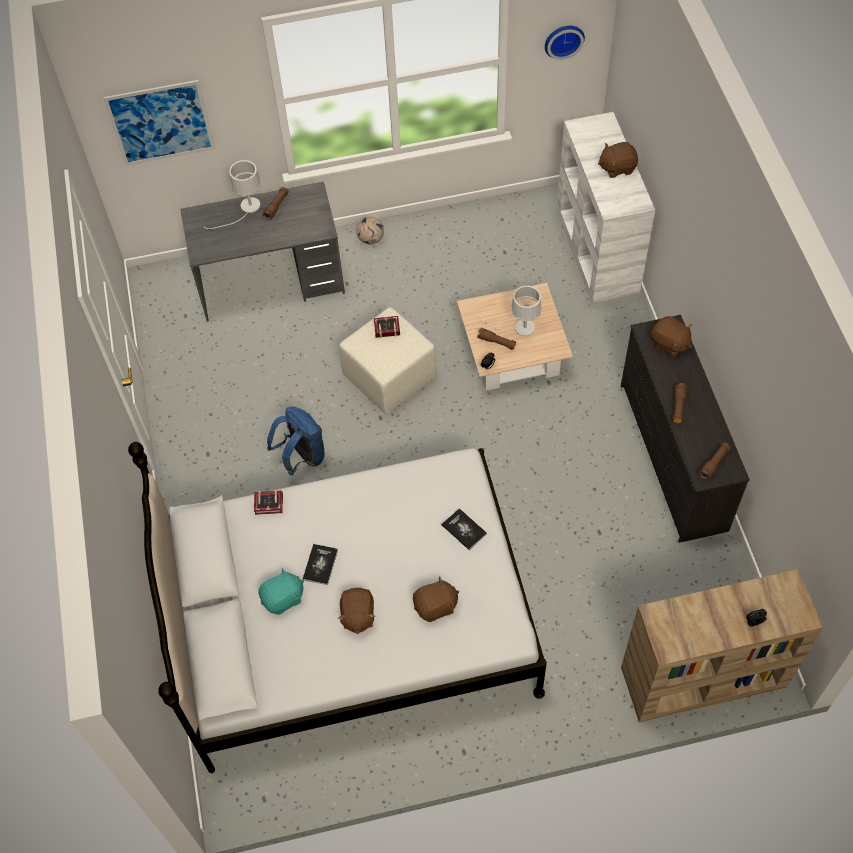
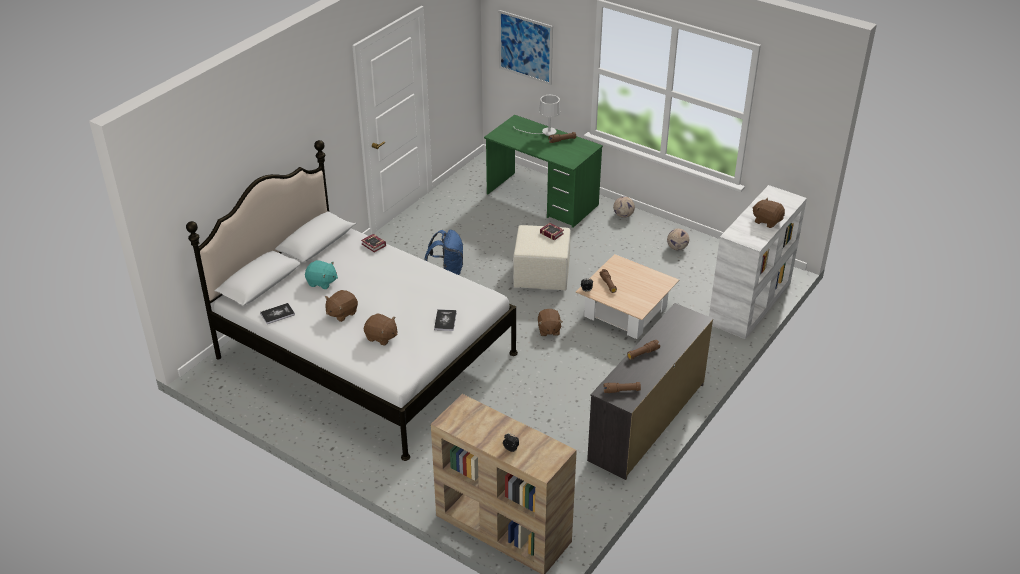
camera: 45 degrees right, 20 degrees down
(271, 283) = (542, 200): grey desk -> green desk
(320, 565) = (358, 283): book -> book (277, 314)
(465, 239) = (677, 248): none -> football
(518, 329) = (630, 287): white table lamp -> none
(563, 39) = (792, 123): wall clock -> none
(669, 343) = (684, 325): brown plush toy -> brown plush toy (548, 330)

